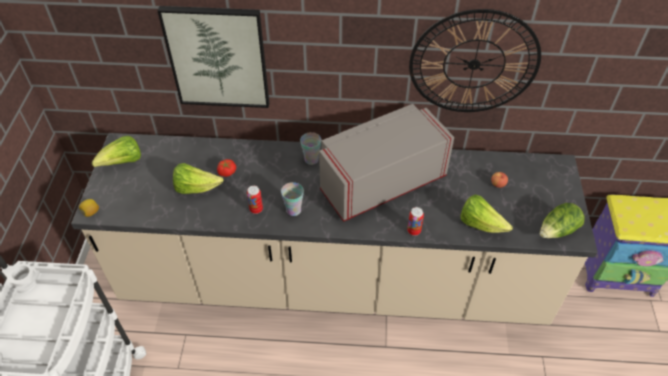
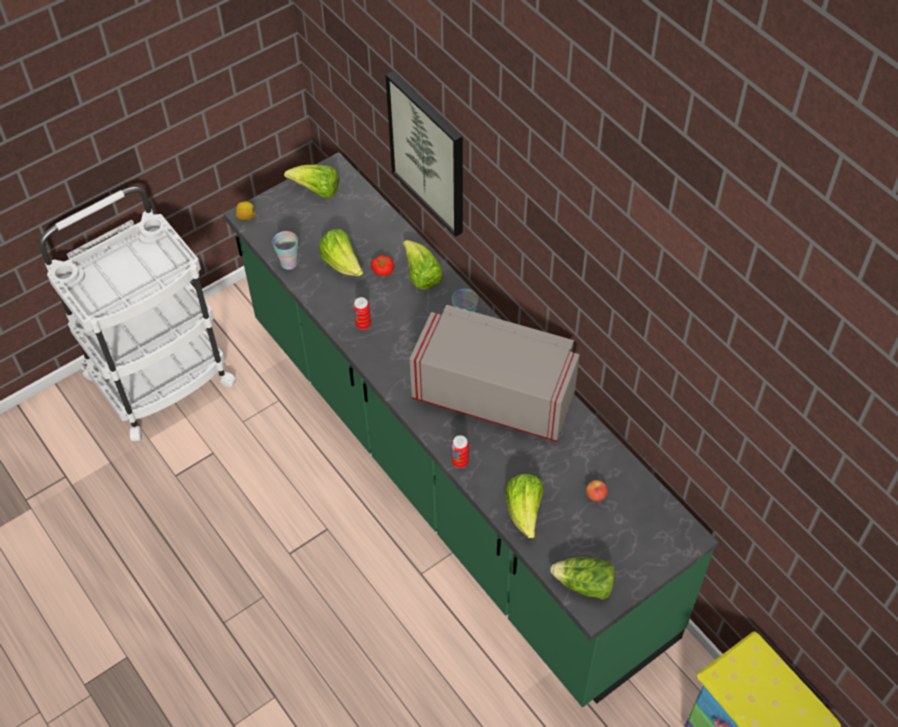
camera: 50 degrees right, 5 degrees up
(254, 157) = (421, 275): none -> lettuce
(293, 210) = (390, 352): cup -> cup (289, 263)
(334, 281) = (450, 474): beige counter -> green counter
(474, 64) = (630, 344): wall clock -> none

